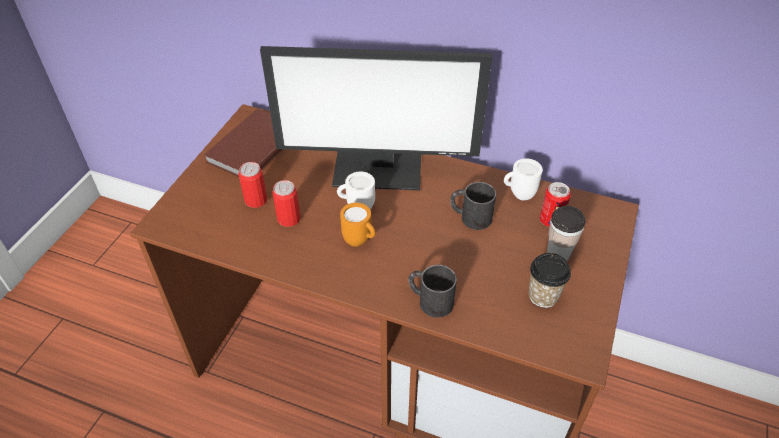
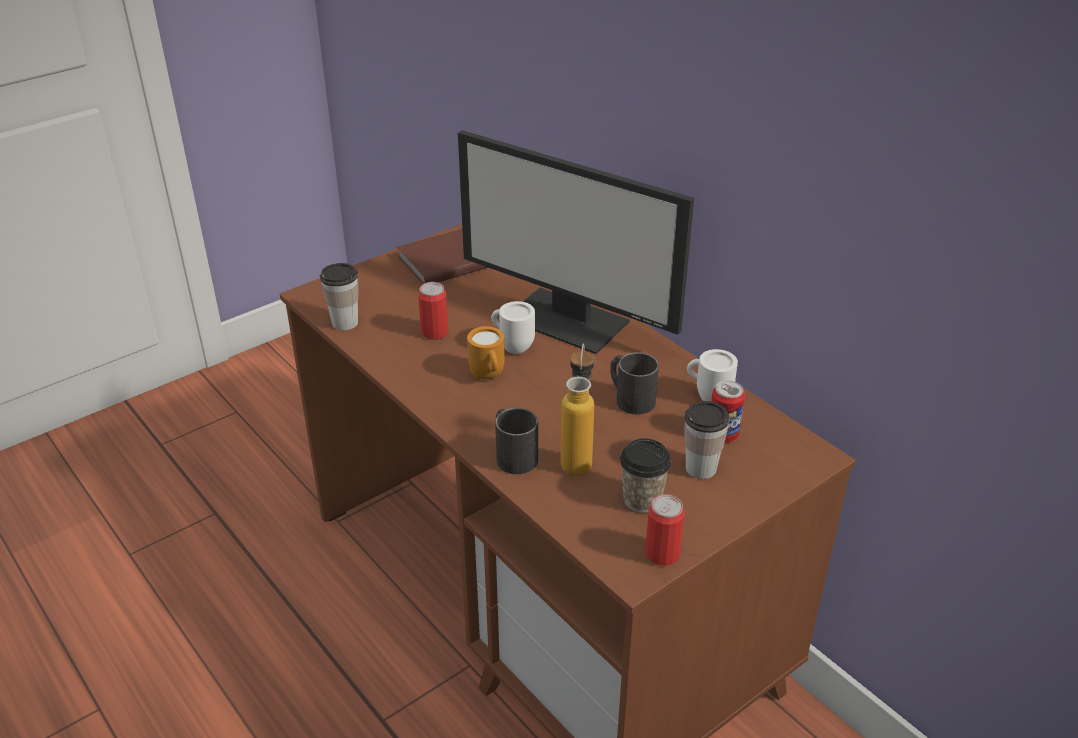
camera: 30 degrees right, 10 degrees down
(209, 239) = (345, 323): none -> cup
(256, 200) = (417, 305): can -> can (662, 553)
(475, 281) = (577, 457): none -> bottle

